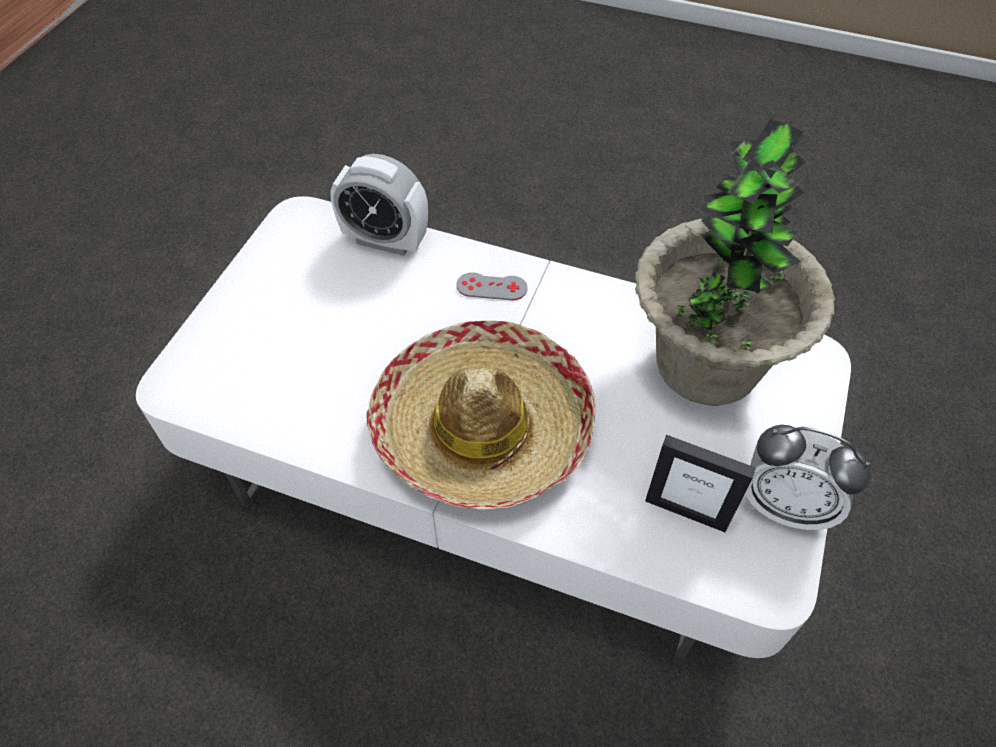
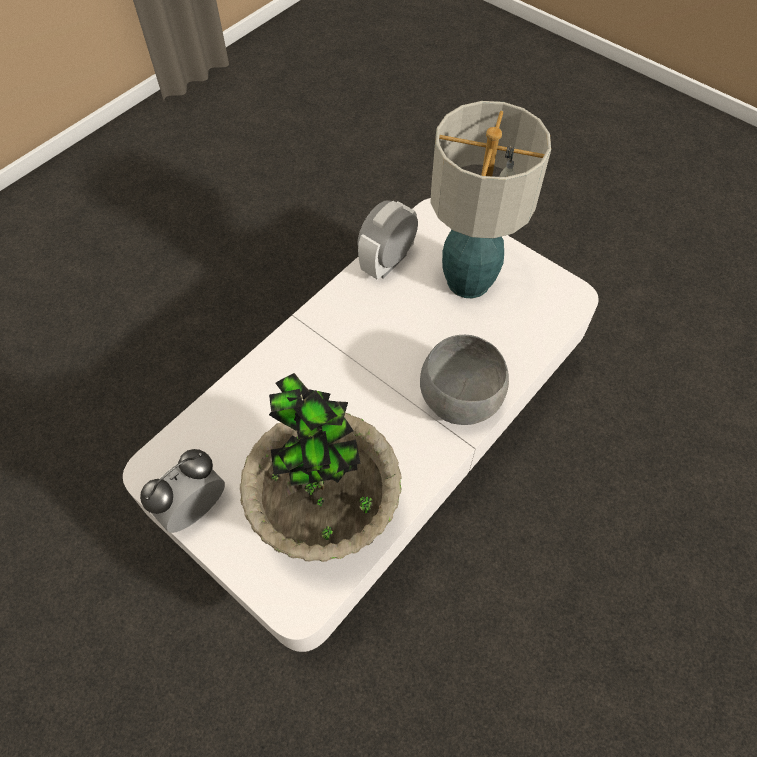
camera: 110 degrees right, 5 degrees up
(301, 318) = (469, 280): none -> table lamp
(385, 241) = (531, 343): alarm clock -> alarm clock (387, 262)
(483, 427) = (337, 355): hat -> none
(491, 287) = (459, 398): grey game controller -> grey bowl
(686, 511) = (223, 447): picture frame -> none

